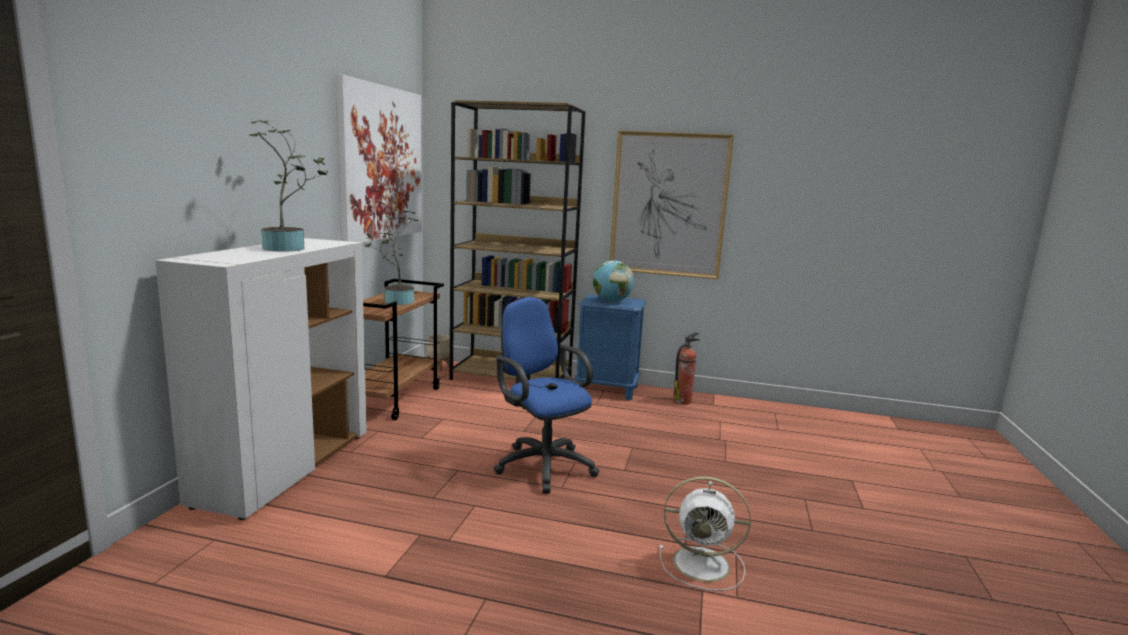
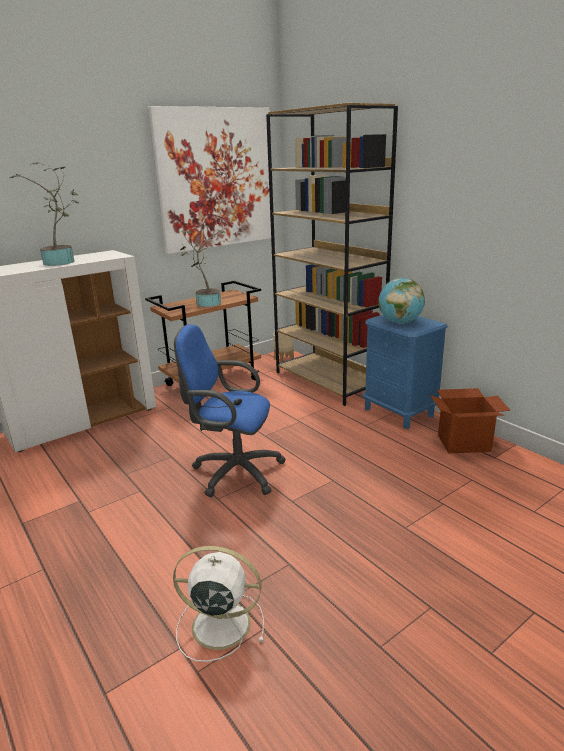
camera: 40 degrees right, 10 degrees up
(541, 465) = (233, 472): blue office chair -> blue office chair turned 75 degrees counterclockwise
(668, 205) = (477, 214): picture -> none
(682, 400) = (464, 443): fire extinguisher -> cardboard box
(704, 564) = (218, 624): white fan -> white fan turned 135 degrees clockwise

